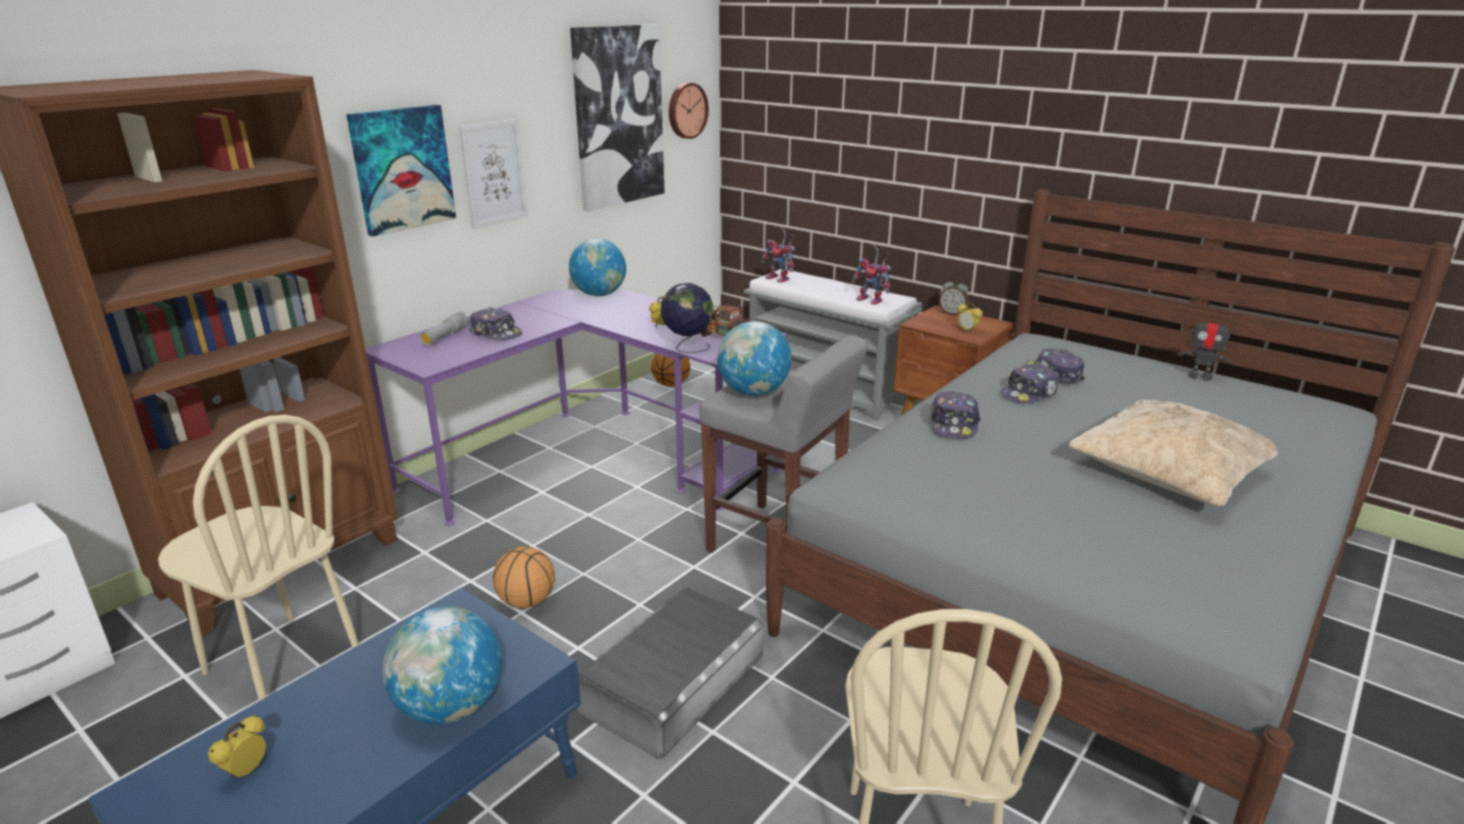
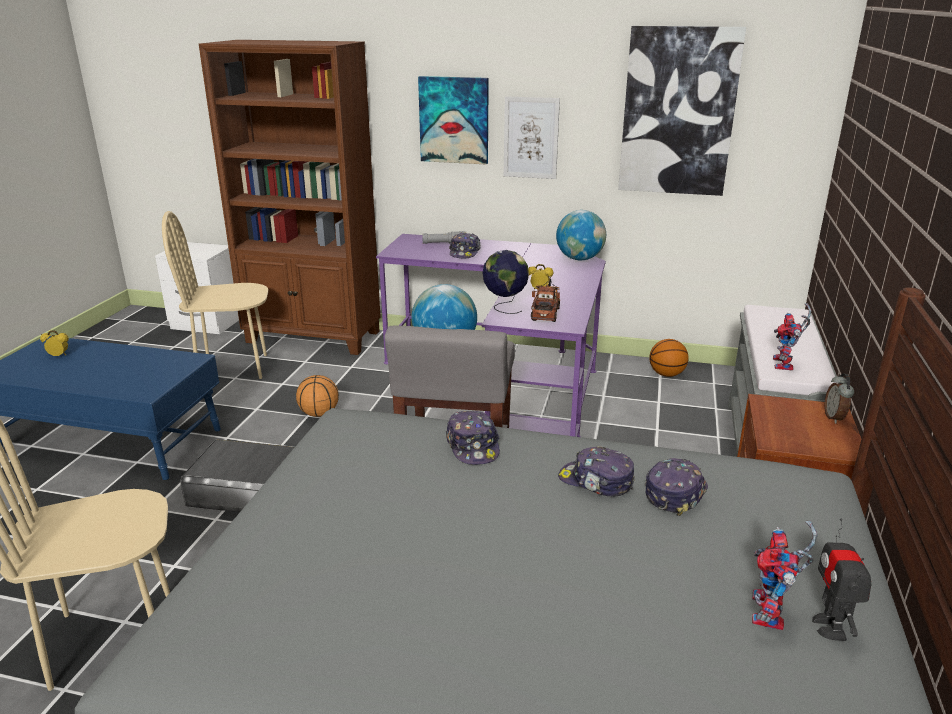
camera: 65 degrees right, 0 degrees up
(281, 663) = (233, 368): beige chair -> beige chair turned 75 degrees clockwise
(451, 707) = (104, 383): globe -> none
(686, 110) = (780, 119): wall clock -> none
(780, 279) = (772, 314): toy robot -> toy robot (771, 616)
(954, 424) = (473, 446): cap -> cap turned 90 degrees counterclockwise
(967, 331) = (788, 434): alarm clock -> none
(1169, 469) = (460, 594): beige pillow -> none

